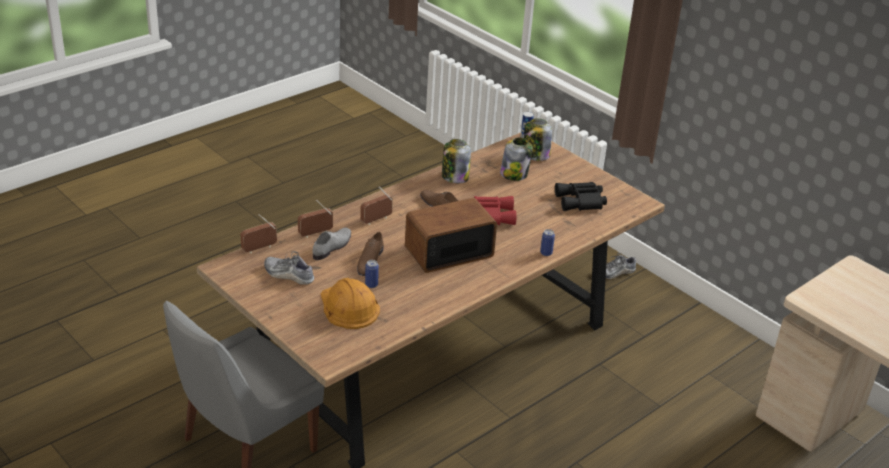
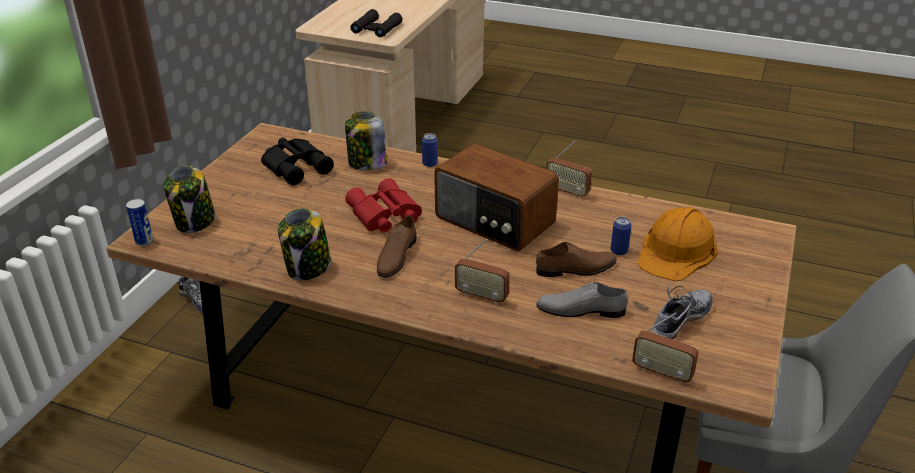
camera: 115 degrees left, 0 degrees up
(289, 275) = (680, 320): shoe -> shoe turned 135 degrees counterclockwise
(315, 233) = (569, 336): radio -> radio (567, 191)
(514, 174) = (262, 224): jar -> jar (366, 164)
(837, 300) = (376, 29): none -> black binoculars

